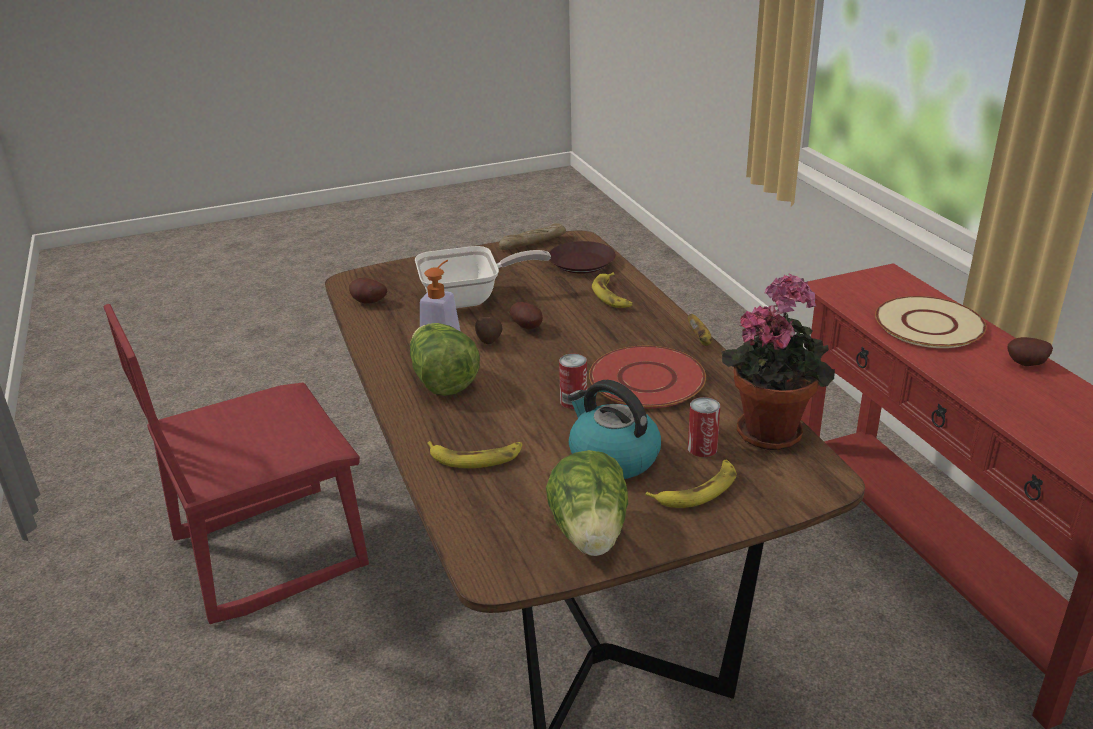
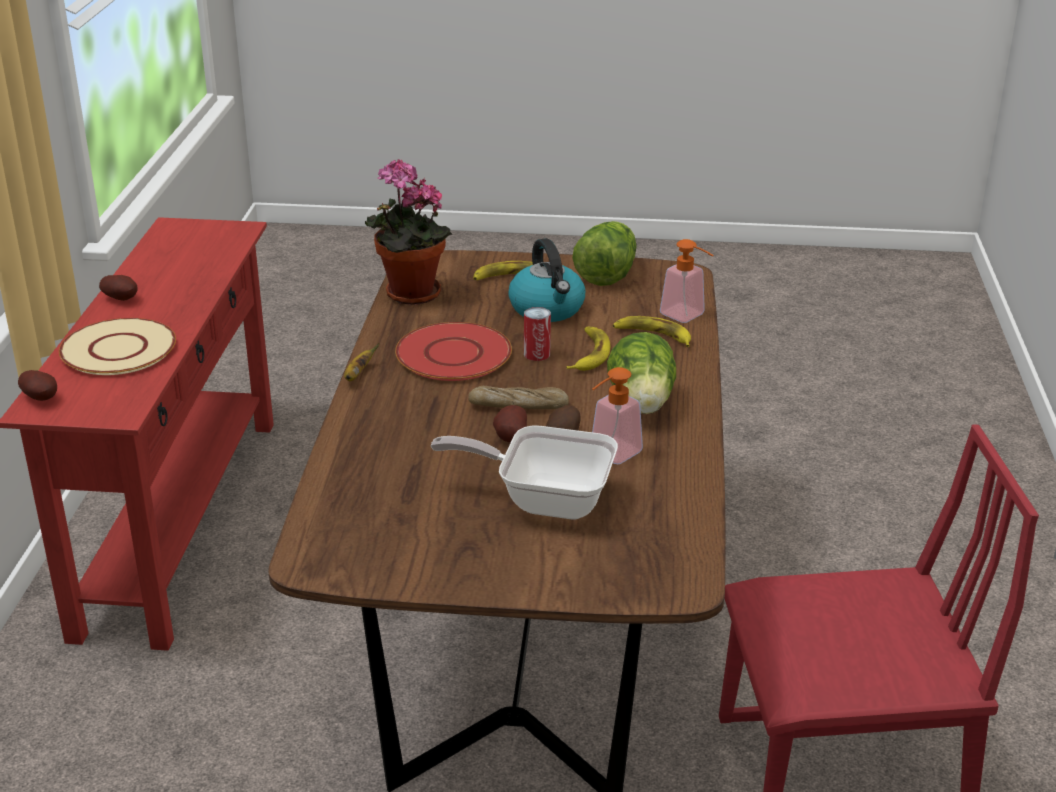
camera: 155 degrees left, 0 degrees up
(368, 303) = (676, 535): potato -> potato (42, 398)
(452, 497) = (688, 316): none -> soap dispenser
(532, 243) = (376, 577): bread -> bread (518, 406)
(582, 263) = (352, 514): brown plate -> none
(612, 295) = (376, 451): banana -> banana (589, 354)
(702, 448) = (475, 297): can -> none

